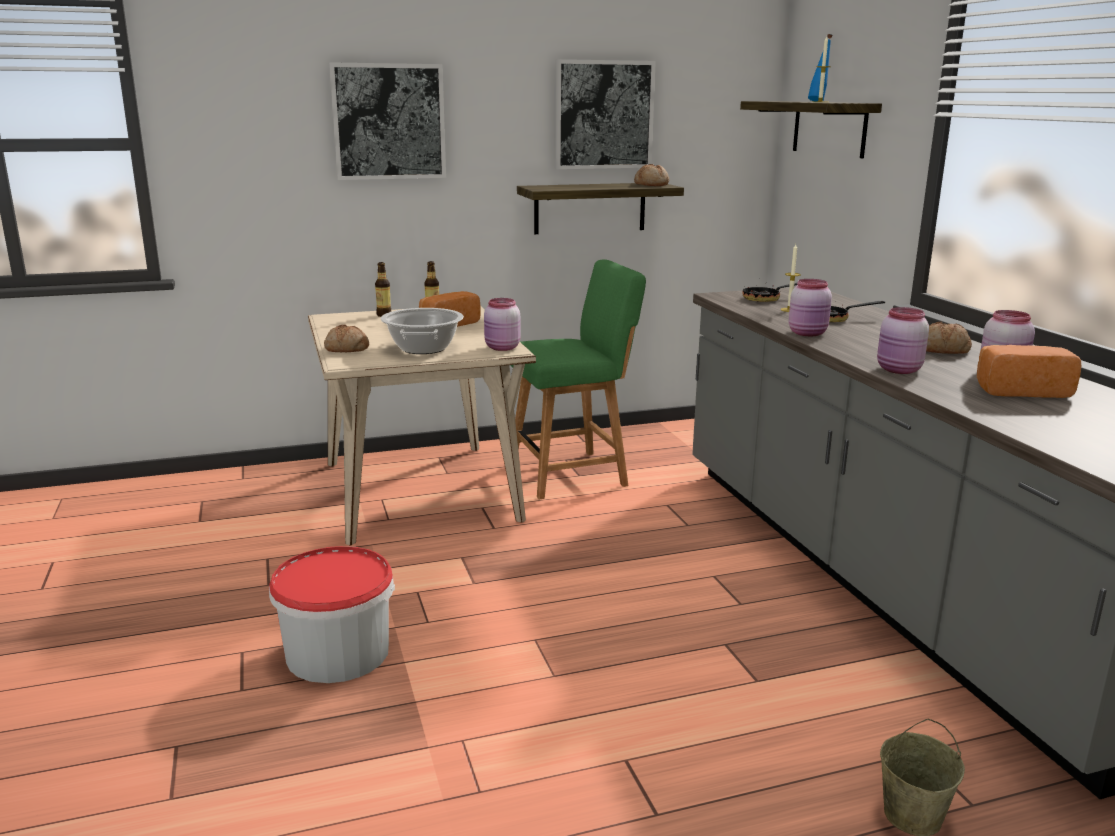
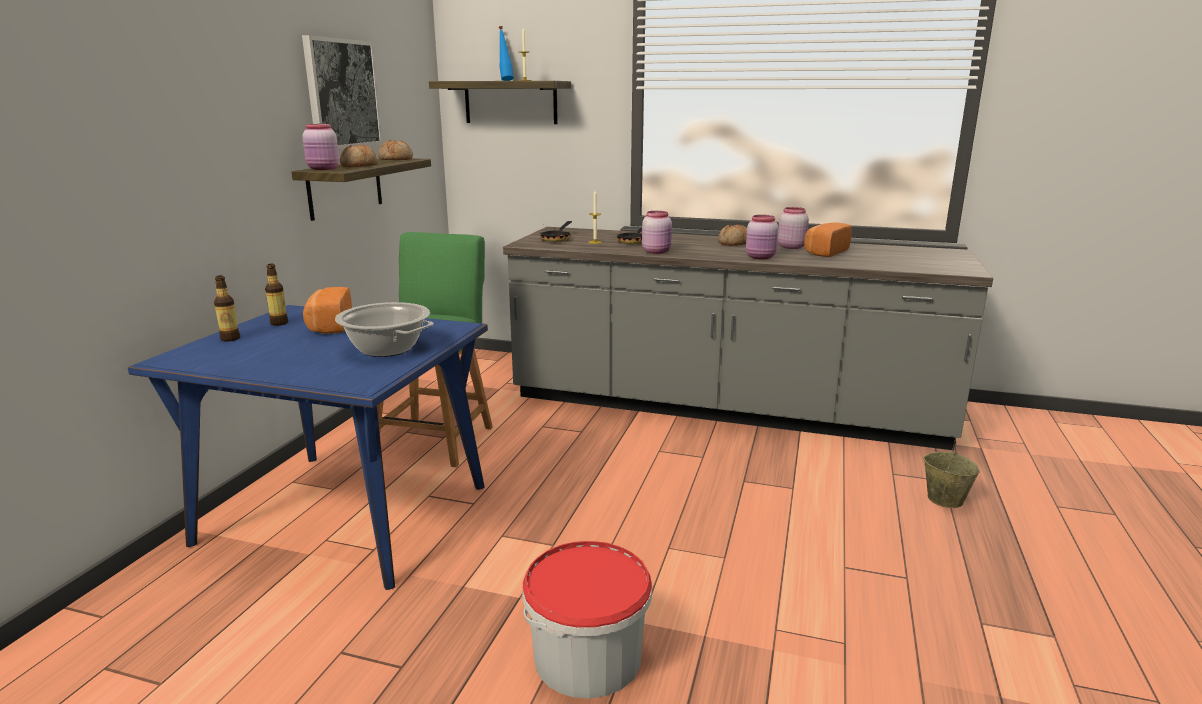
camera: 55 degrees left, 0 degrees up
(346, 349) = (316, 375): bread -> bread (359, 166)
(388, 122) = (167, 103): picture -> none
(420, 491) = (346, 514): beige dining table -> blue dining table
(502, 348) = (447, 327): pink jar -> pink jar (323, 169)

